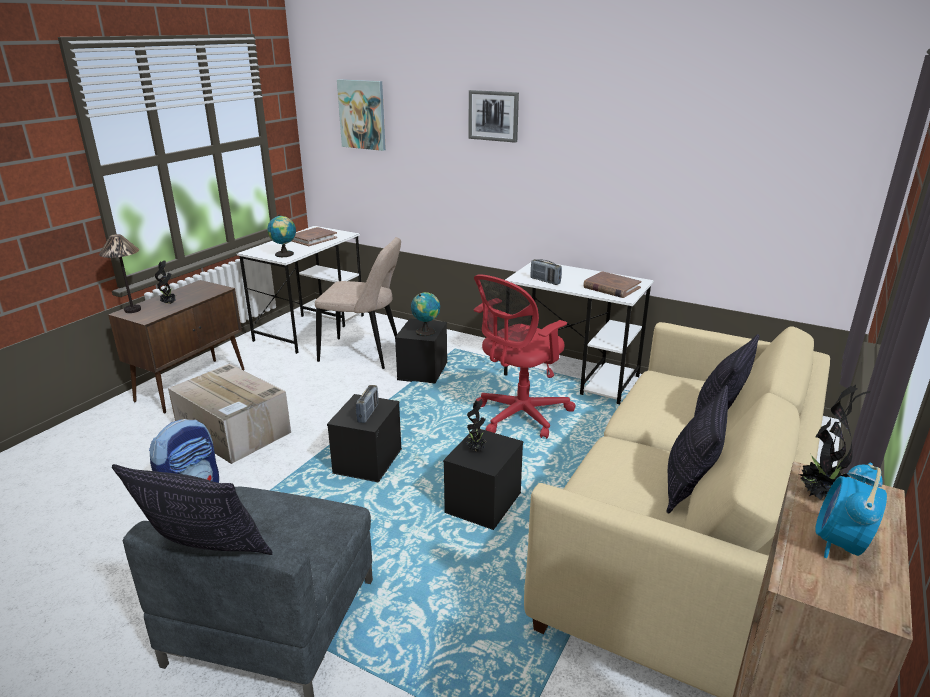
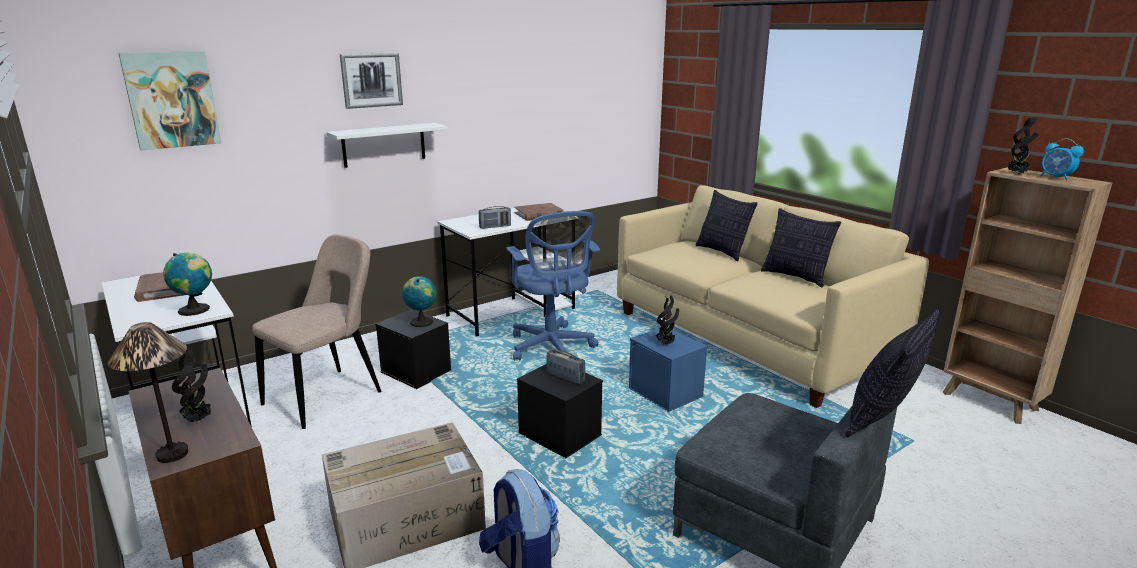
camera: 65 degrees left, 5 degrees down
(483, 504) = (666, 393): black storage box -> blue storage box
(497, 176) = (384, 145): none -> white shelf
(519, 416) = (552, 348): red office chair -> blue office chair

